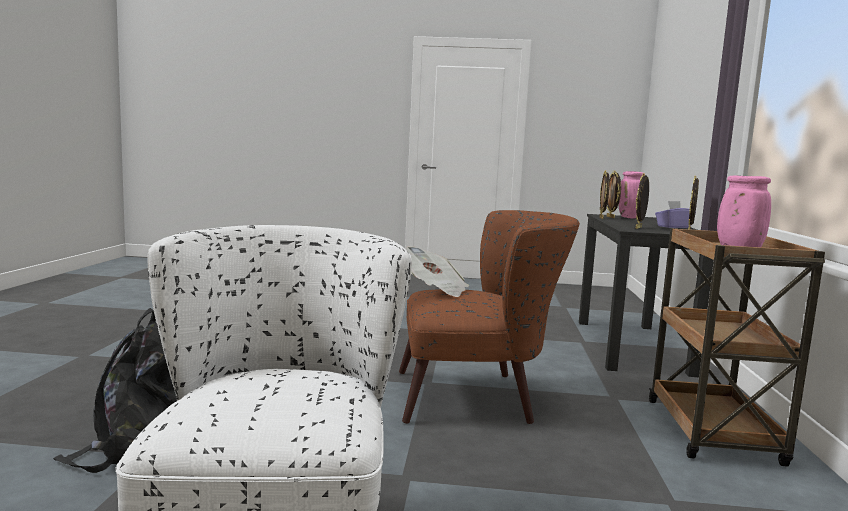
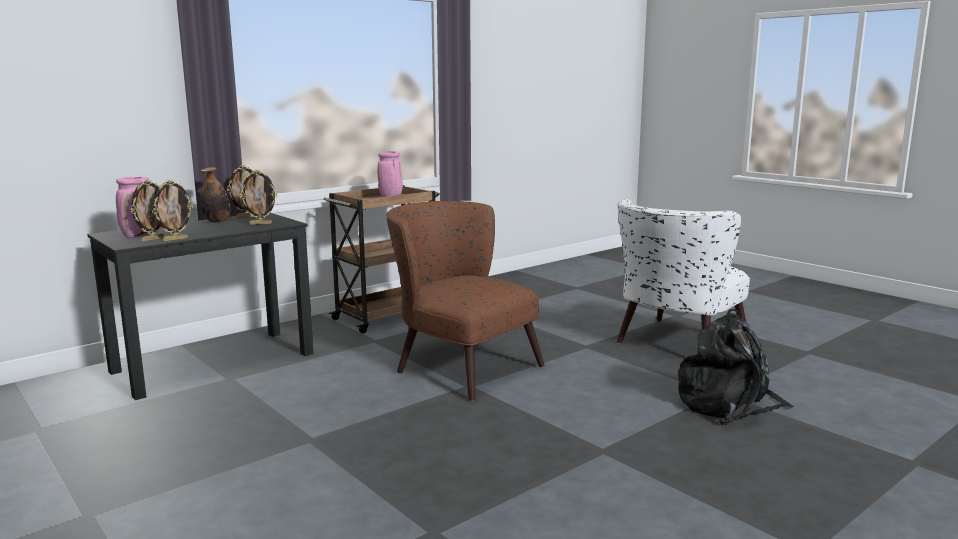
camera: 135 degrees left, 5 degrees up
(435, 289) = (485, 287): newspaper -> none
(673, 227) = (217, 221): purple tissue box -> bottle

